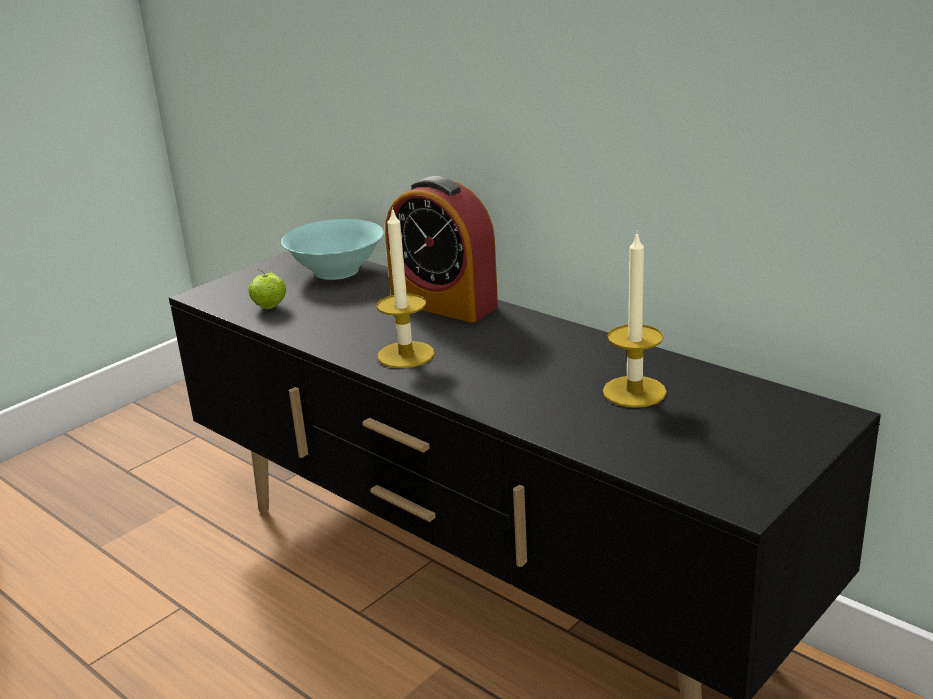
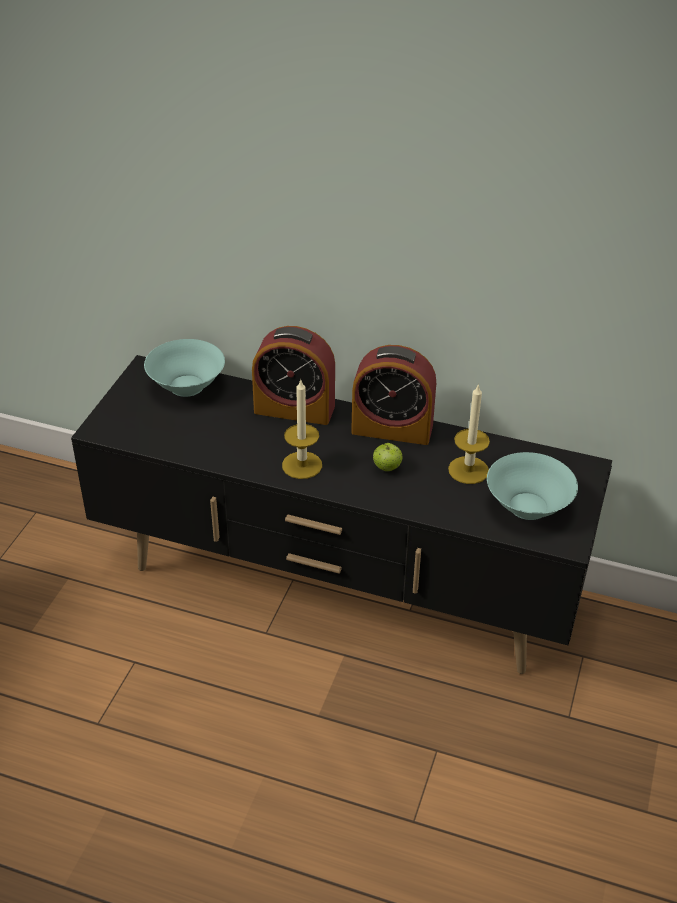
camera: 25 degrees left, 15 degrees up
(270, 307) = (164, 434): apple -> apple (387, 468)
(556, 337) = (392, 429): none -> alarm clock
(700, 444) = (527, 505): none -> turquoise bowl

